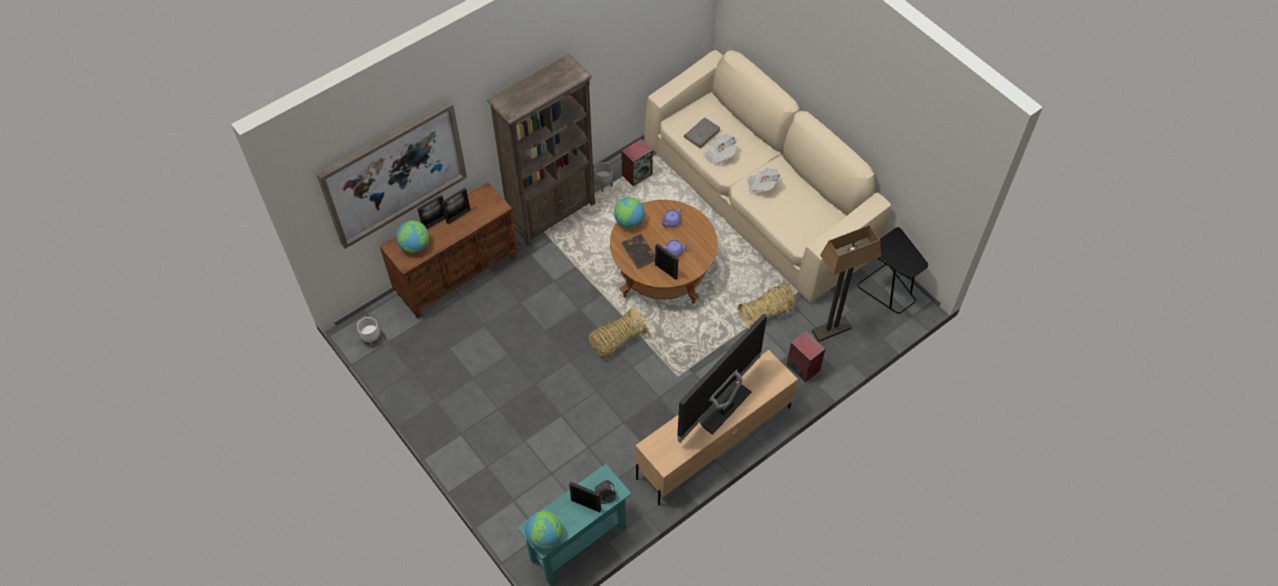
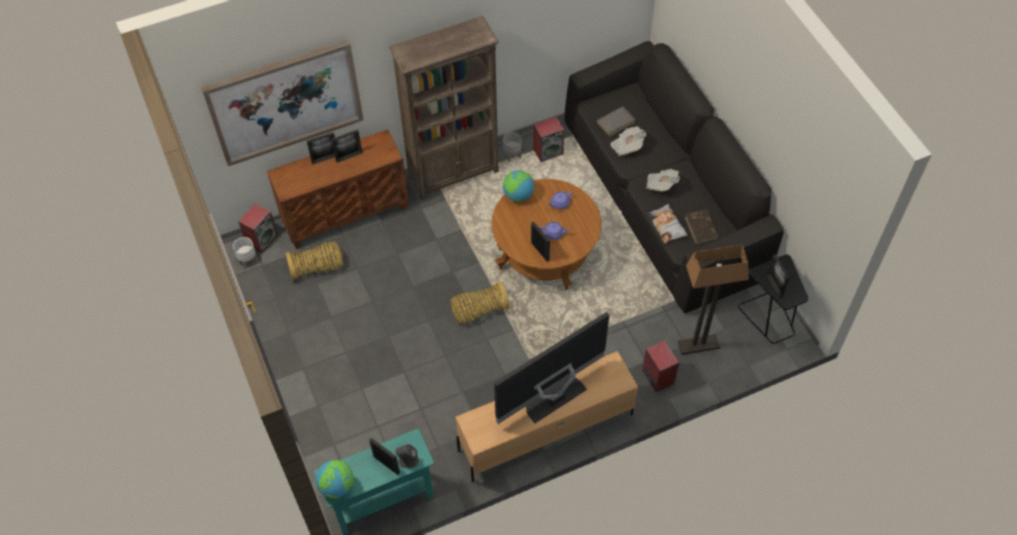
camera: 15 degrees right, 0 degrees up
(380, 316) = (262, 239): none -> speaker
(415, 246) = (300, 177): globe -> none
(639, 252) = (519, 227): brown book -> brown book (701, 228)
(758, 199) = (662, 199): beige sofa -> black sofa
(767, 313) = (637, 315): basket -> basket (317, 267)
(779, 223) = (667, 226): none -> pillow
(894, 258) = (774, 286): none -> picture frame

